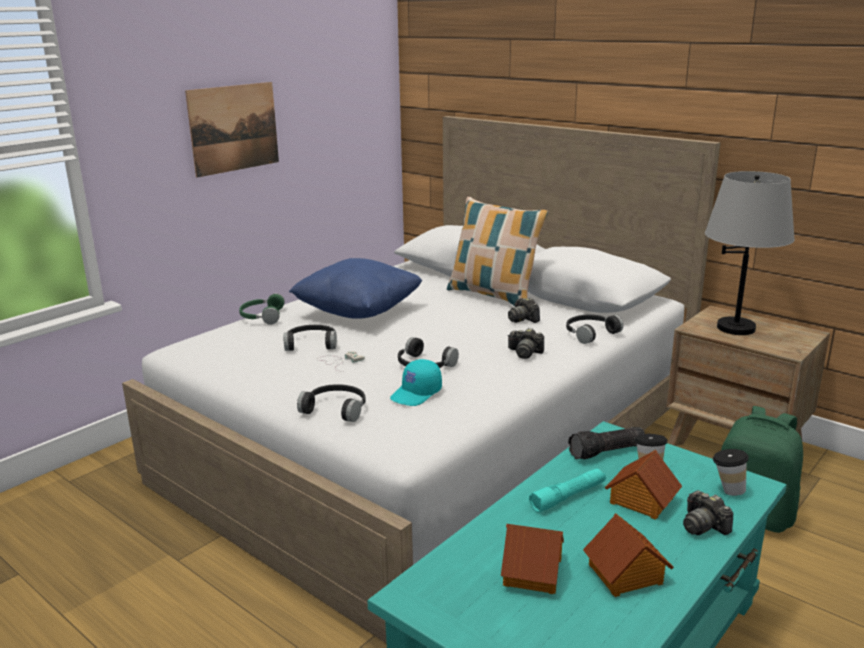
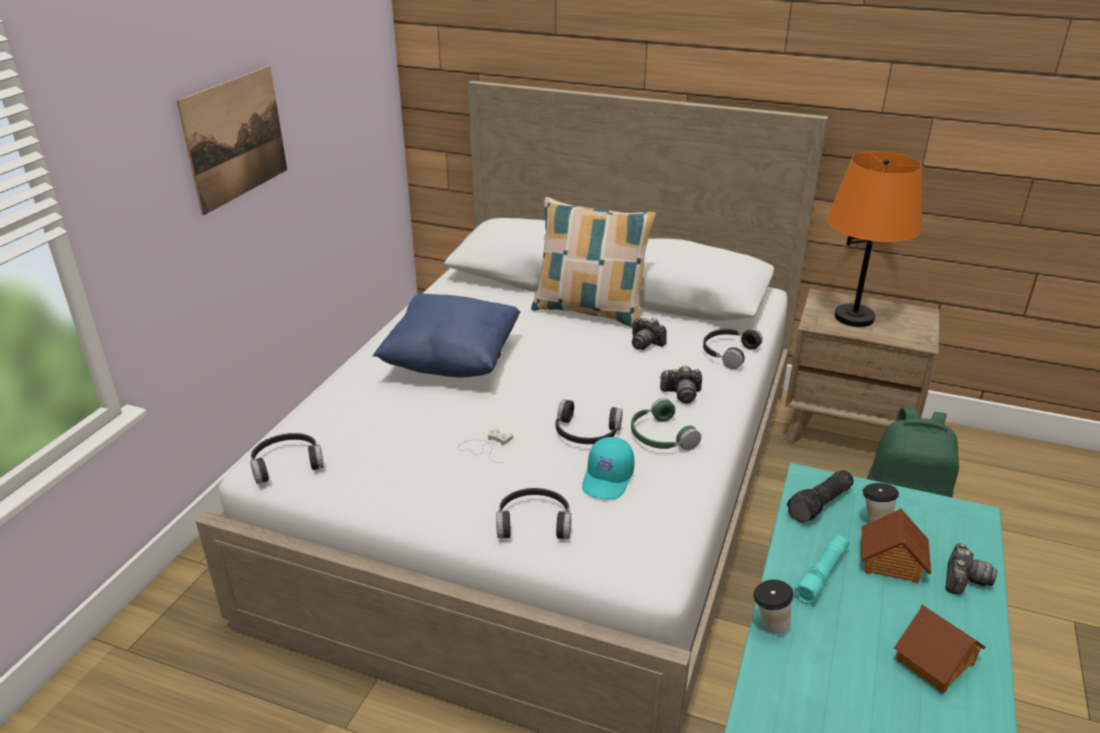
camera: 20 degrees left, 10 degrees up
(261, 316) = (336, 389): green headphones -> green headphones (659, 436)
(311, 344) = (431, 424): black headphones -> black headphones (287, 463)
(531, 571) = (849, 684): toy house -> none
(703, 526) = (963, 580): camera -> camera turned 105 degrees counterclockwise
(727, 490) = (956, 529): cup -> cup (769, 625)
(736, 328) = (854, 317): grey table lamp -> orange table lamp

